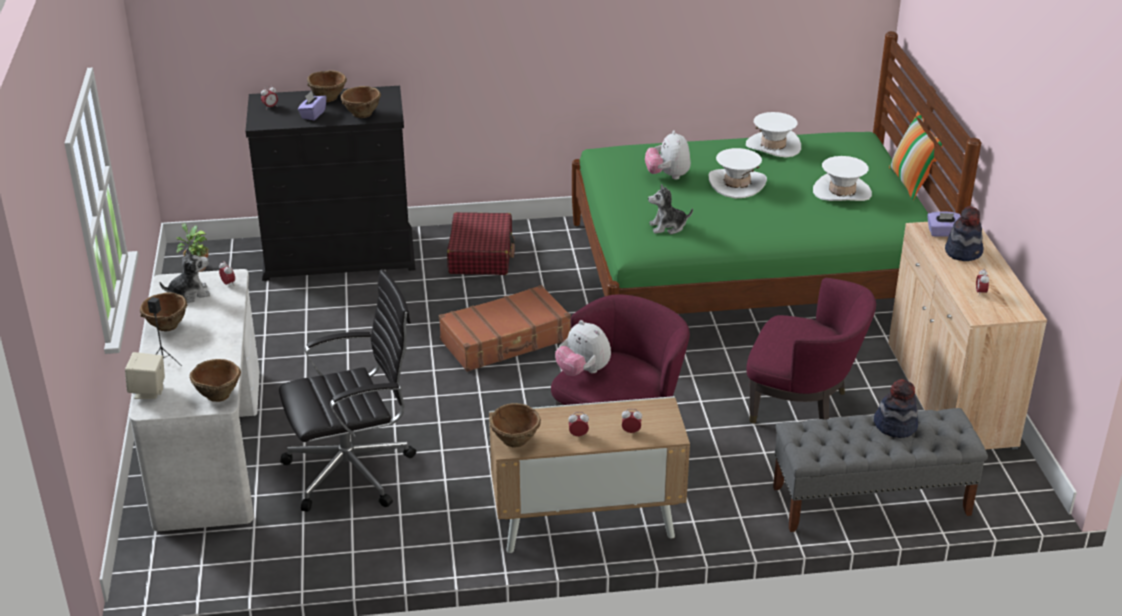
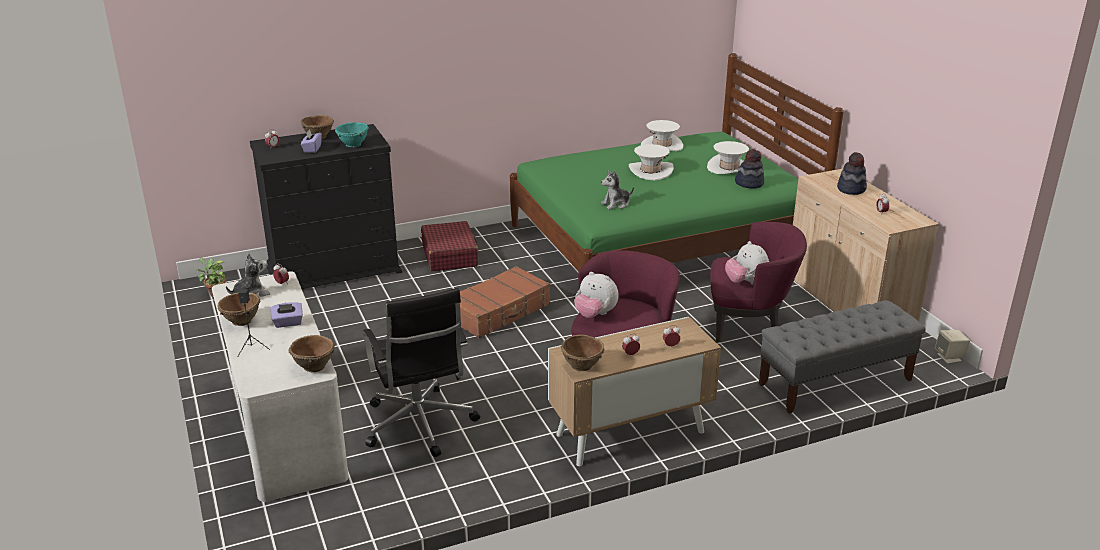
camera: 15 degrees left, 5 degrees down
(148, 391) = (249, 373): beige speaker -> beige speaker (949, 357)
(354, 471) = (419, 425): black office chair -> black office chair turned 105 degrees clockwise
(362, 114) = (353, 145): brown bowl -> turquoise bowl
(668, 176) = (596, 172): plush toy -> plush toy (746, 282)
(895, 425) = (851, 317): hat -> hat (749, 183)
(911, 183) = (772, 158): pillow -> none
(943, 233) = (829, 179): purple tissue box -> purple tissue box (288, 323)

